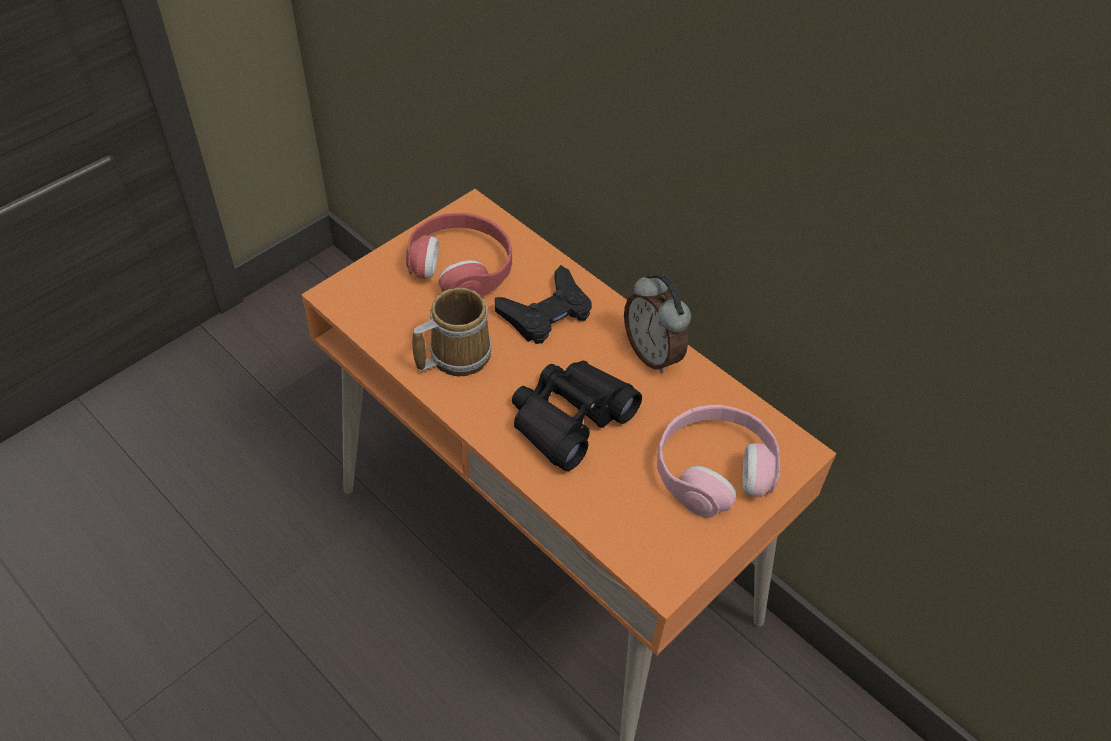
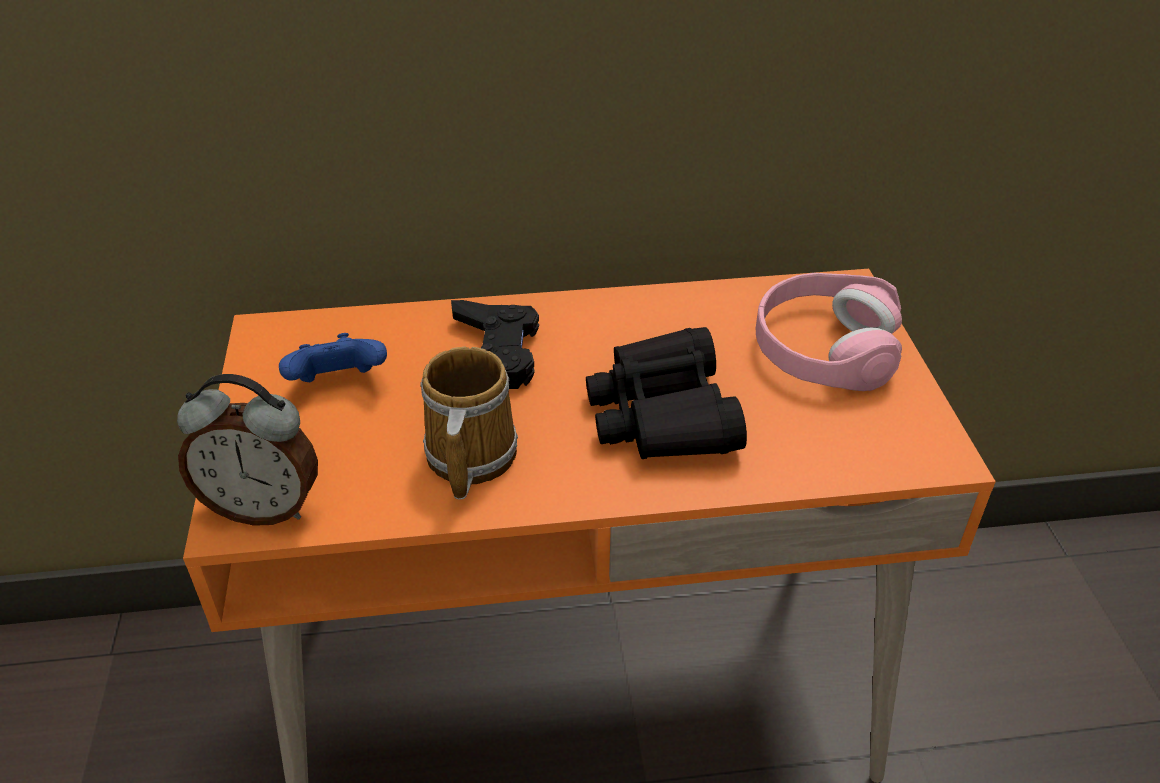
camera: 50 degrees left, 10 degrees down
(461, 266) = (338, 384): red headphones -> blue game controller
(653, 353) = (634, 311): alarm clock -> alarm clock (264, 507)

